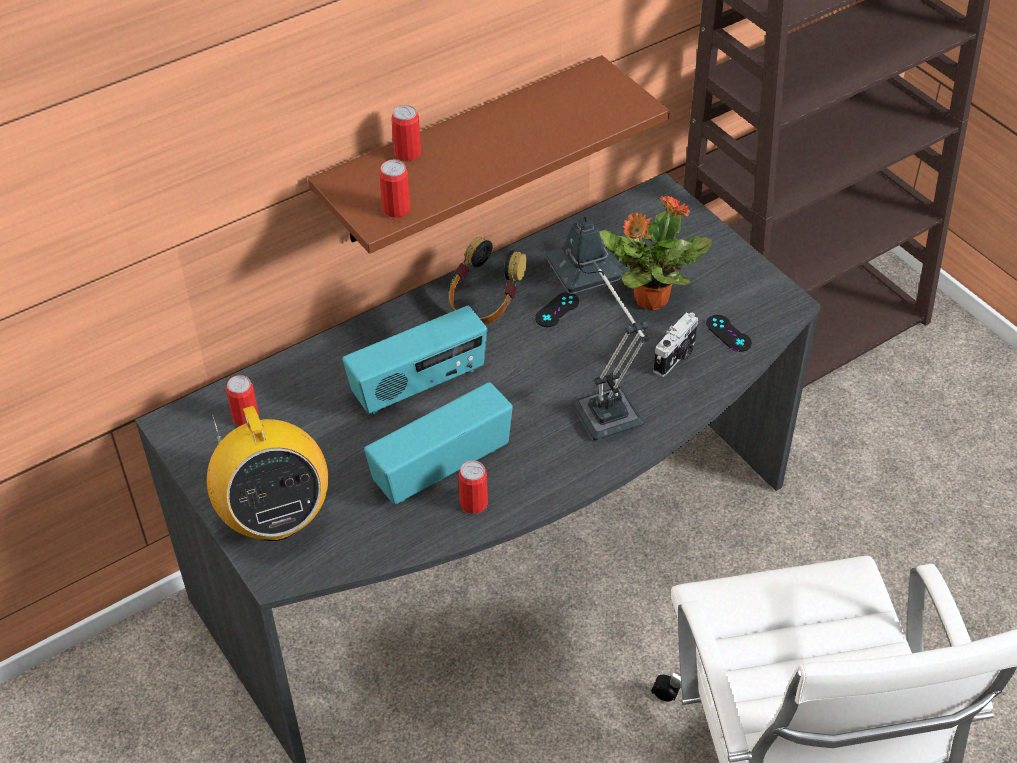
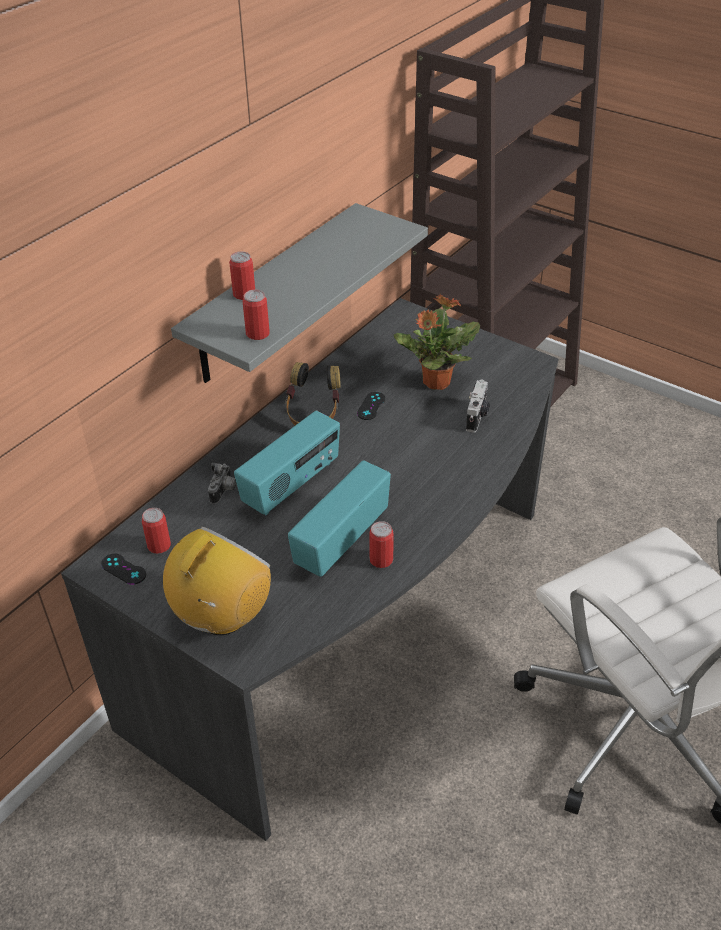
camera: 20 degrees left, 5 degrees down
(275, 518) = (222, 616): radio -> radio turned 105 degrees counterclockwise
(342, 373) = (224, 492): none -> camera
(462, 152) = (273, 294): brown shelf -> grey shelf
(600, 404) = (439, 462): table lamp -> none
(728, 333) = (505, 392): black game controller -> black game controller (123, 569)

